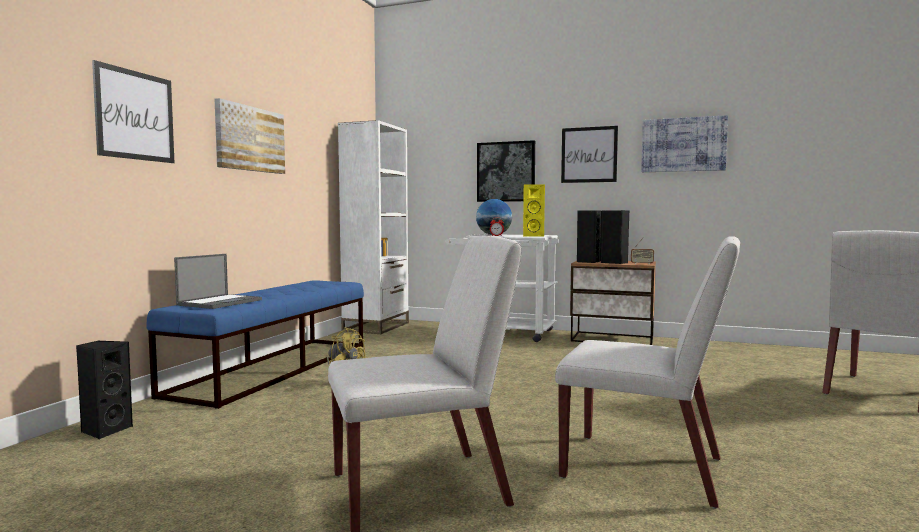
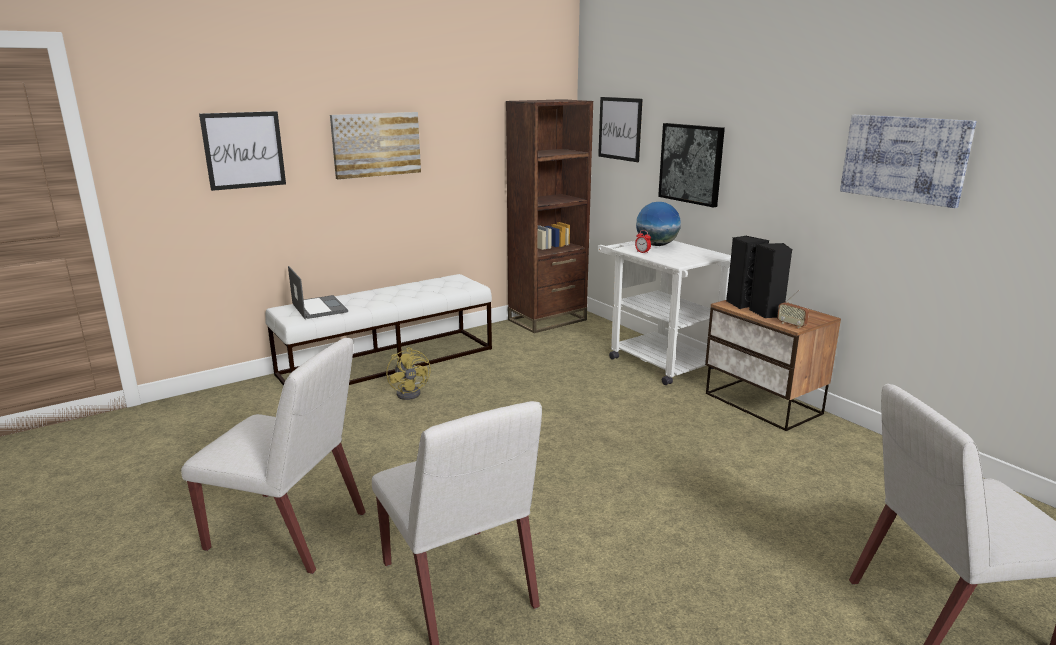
camera: 35 degrees right, 15 degrees up
(105, 430) = (215, 400): black speaker -> none
(220, 302) = (319, 307): laptop -> laptop turned 90 degrees counterclockwise
(275, 368) = (388, 361): blue bench -> white bench
(376, 327) = (547, 320): white bookcase -> brown bookcase
(532, 236) = (680, 259): yellow speaker -> none
(589, 155) = (782, 155): picture -> picture (620, 128)

